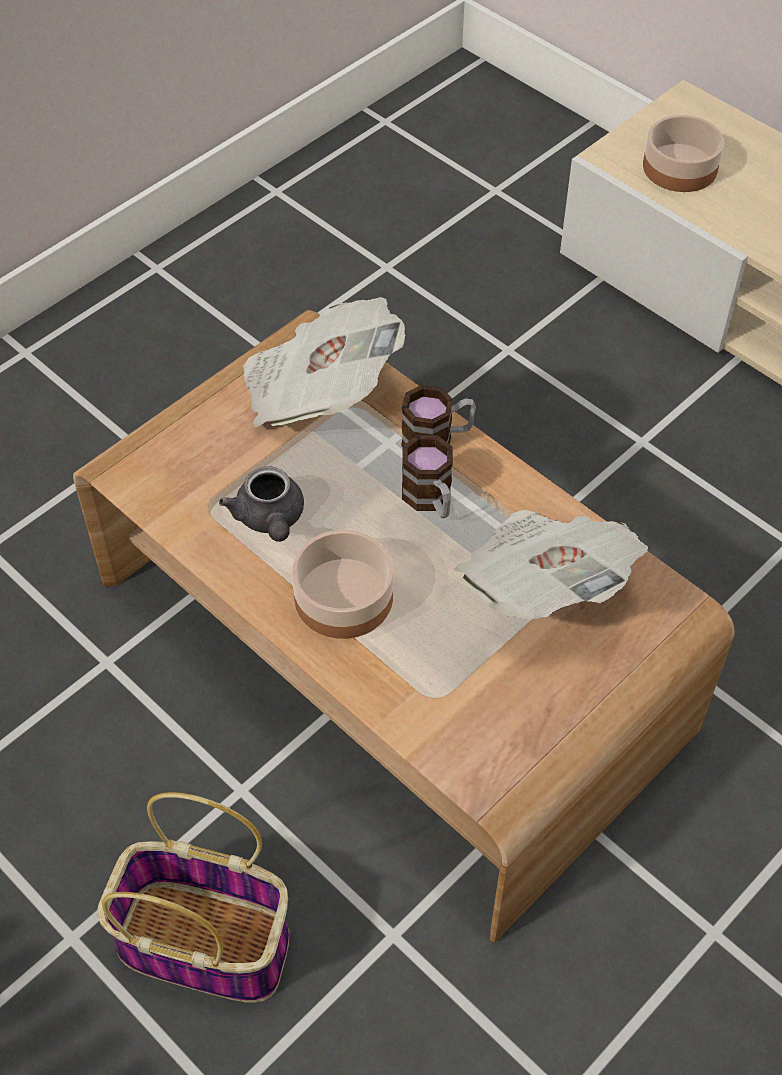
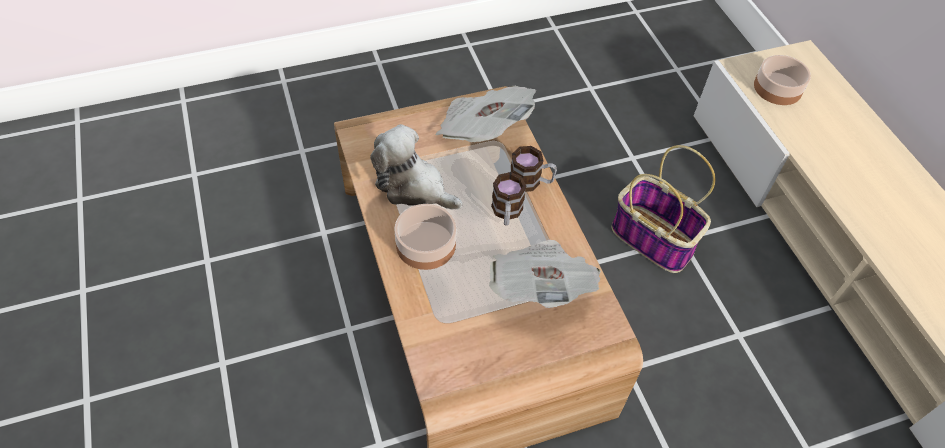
camera: 25 degrees right, 0 degrees up
(207, 942) = (284, 399): basket -> basket (654, 239)
(270, 520) = (413, 187): grey teapot -> plush toy

